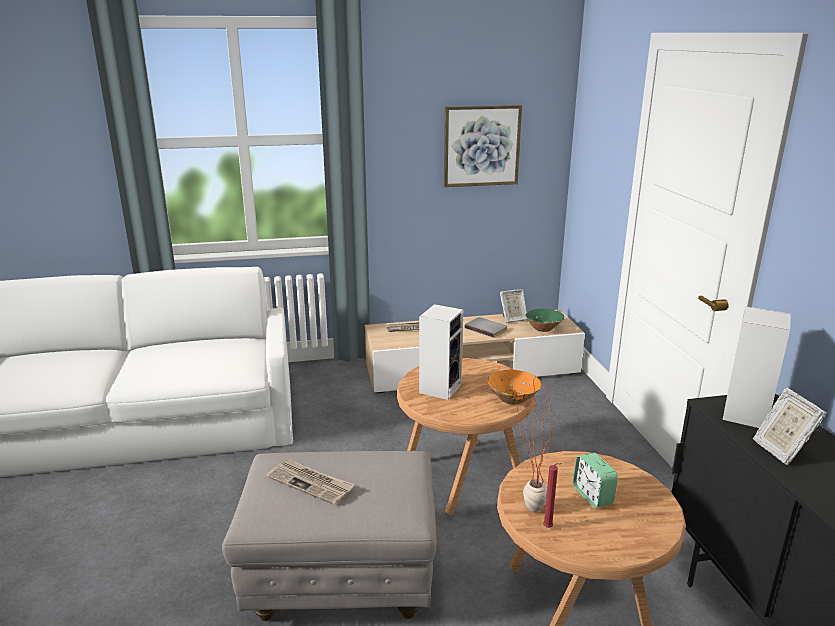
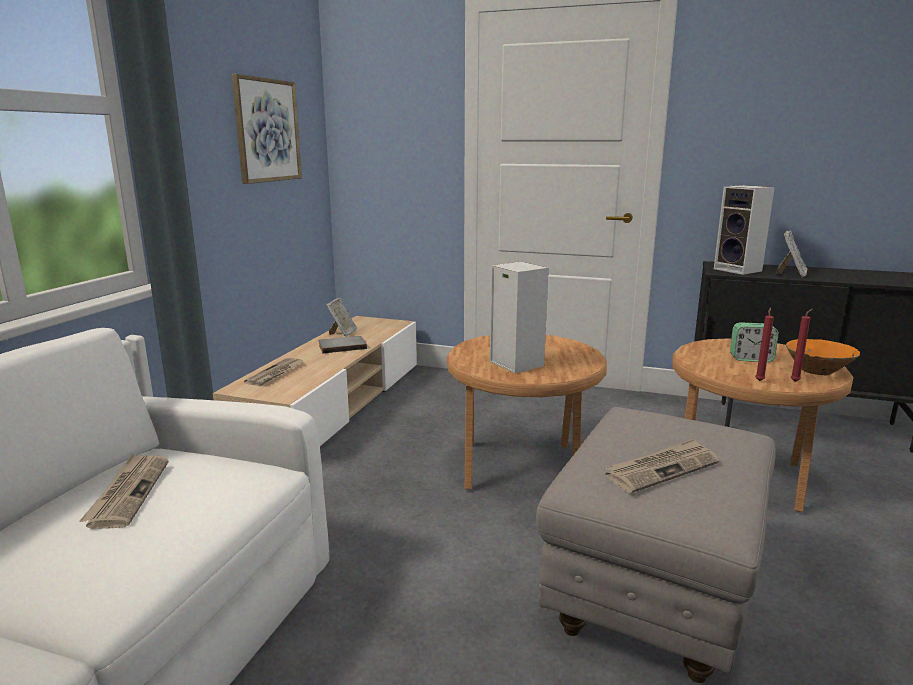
camera: 60 degrees left, 5 degrees down
(205, 351) = (128, 492): none -> newspaper
(512, 399) = (570, 345): orange bowl -> orange bowl (817, 371)
(527, 506) = (759, 380): potted plant -> red candle
(543, 329) = (383, 329): green bowl -> none
(780, 450) = (791, 274): picture frame -> picture frame turned 75 degrees counterclockwise

